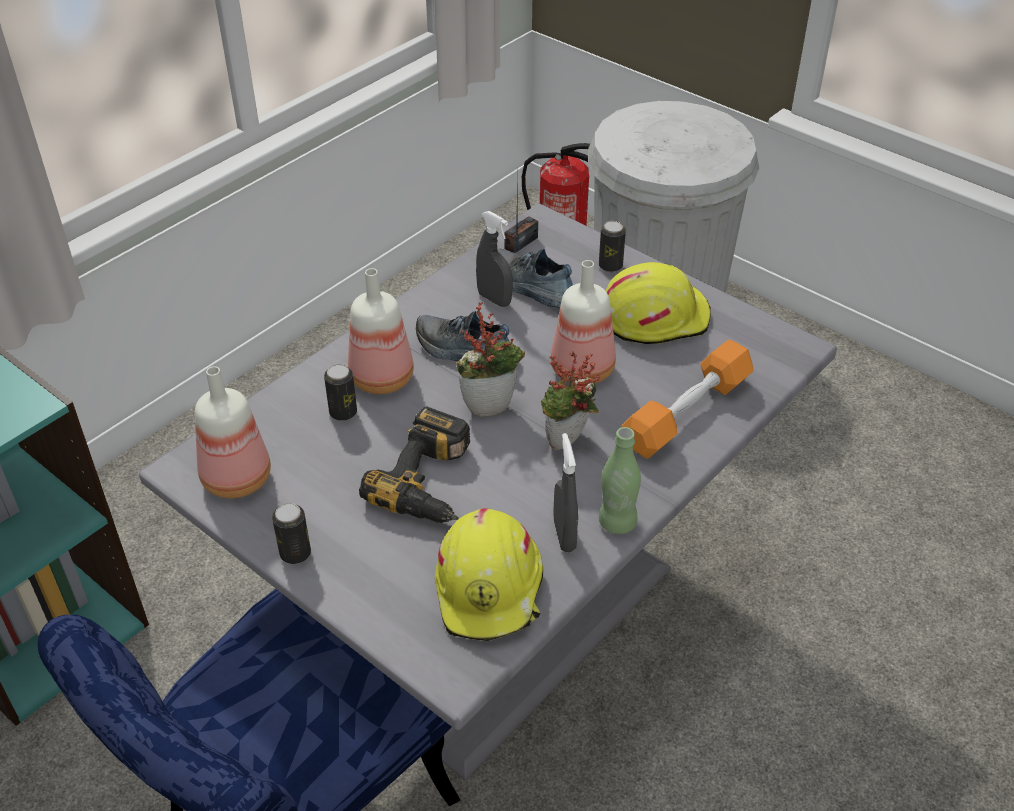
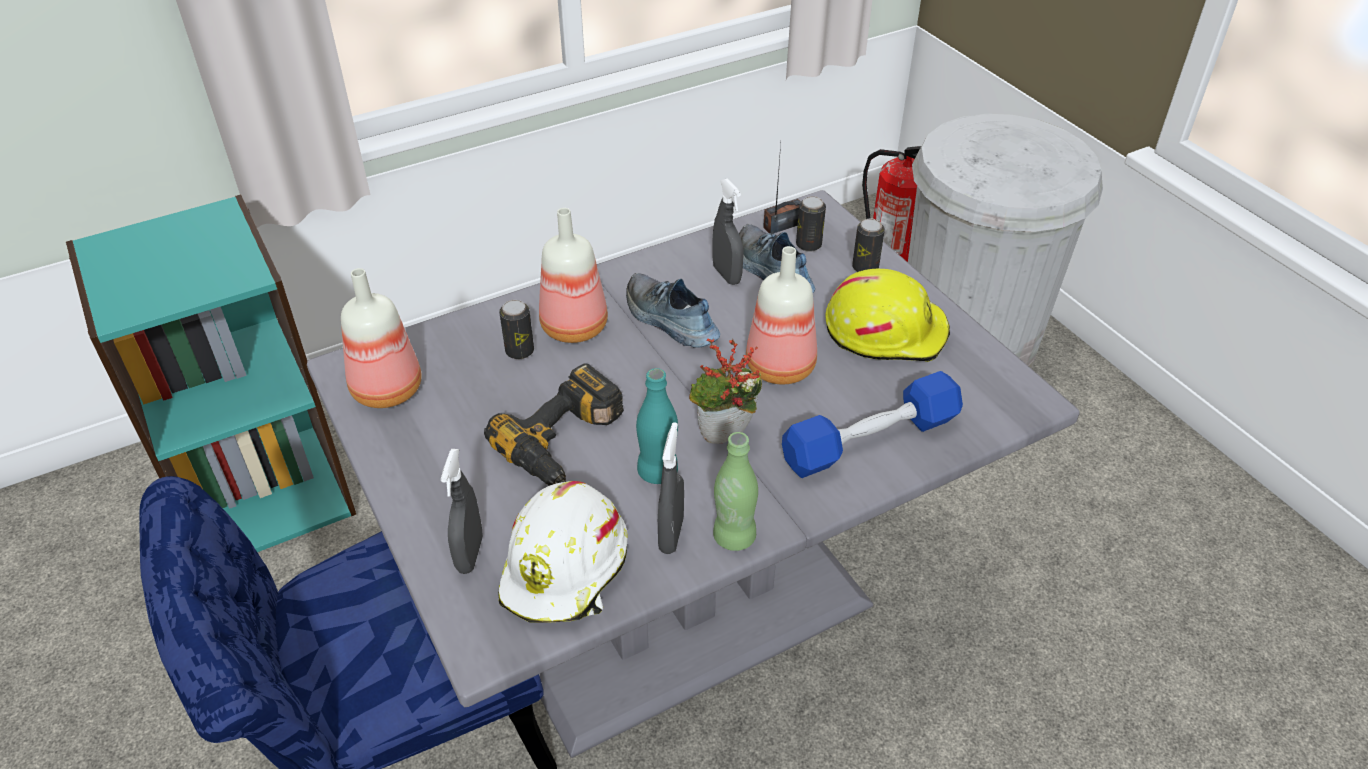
camera: 20 degrees right, 0 degrees up
(295, 553) = (400, 477): can -> can (808, 245)
(399, 601) = (470, 554): none -> grey spray bottle
(490, 405) = (666, 379): potted plant -> none
(491, 589) = (567, 568): yellow hard hat -> white hard hat
(525, 486) = (657, 472): none -> turquoise bottle
(687, 413) = (870, 440): orange dumbbell -> blue dumbbell

